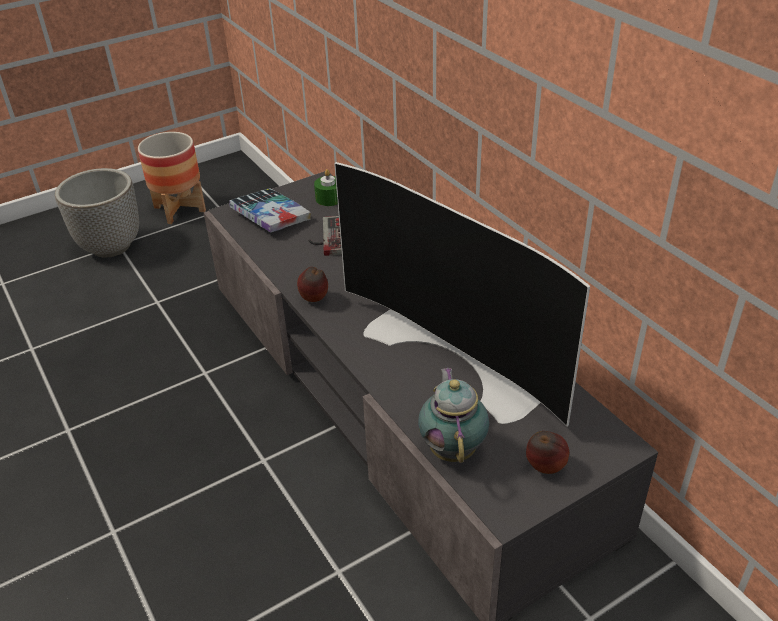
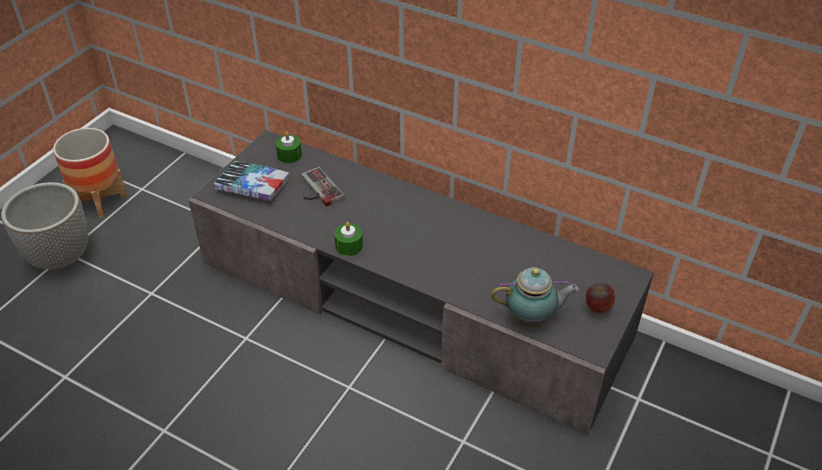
camera: 30 degrees left, 5 degrees up
(314, 300) = (349, 246): apple -> green candle
(453, 448) = (531, 319): teapot -> teapot turned 120 degrees clockwise
(459, 354) = (487, 251): television -> none

